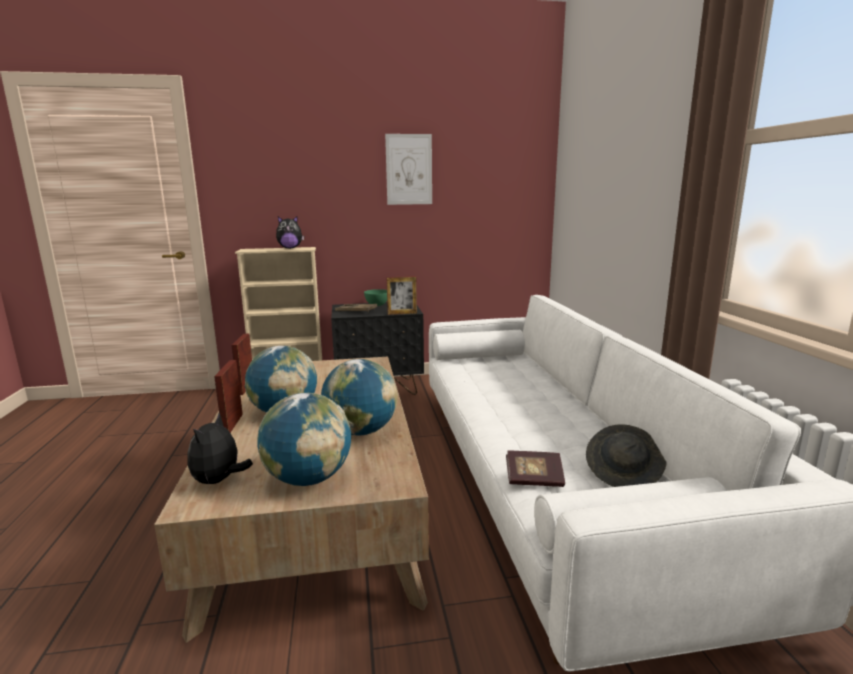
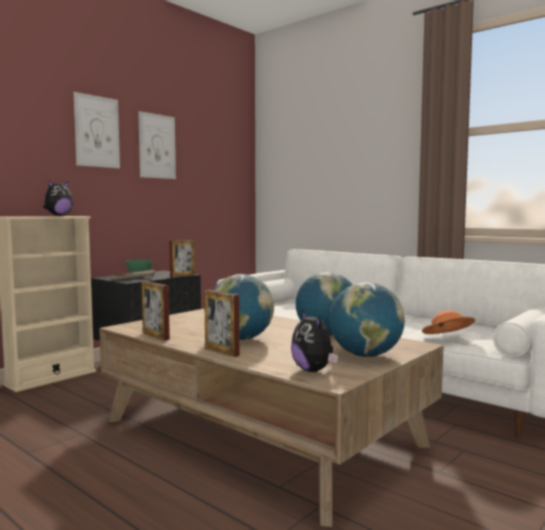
camera: 40 degrees left, 10 degrees down
(337, 162) = (97, 131): none -> picture
(534, 479) = (447, 338): book -> orange hat
(624, 472) = (473, 328): grey hat -> none

